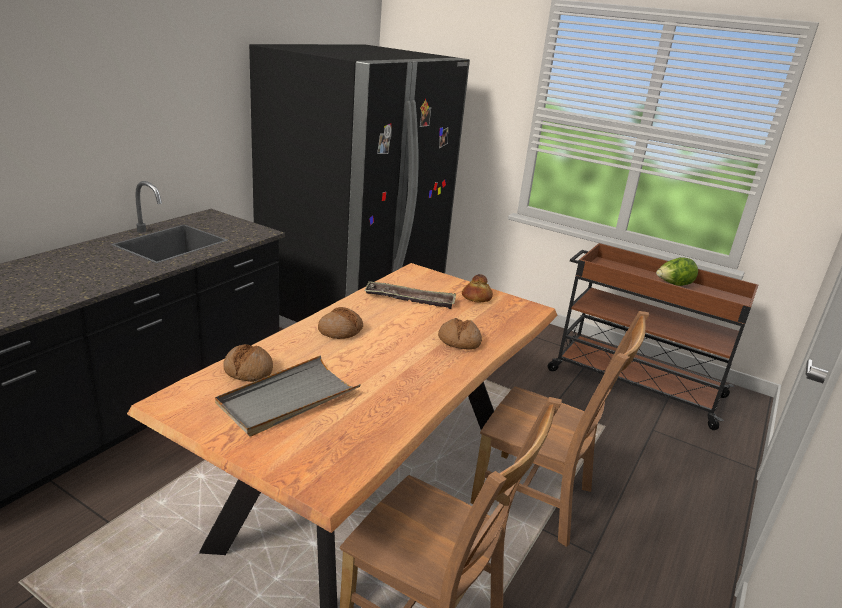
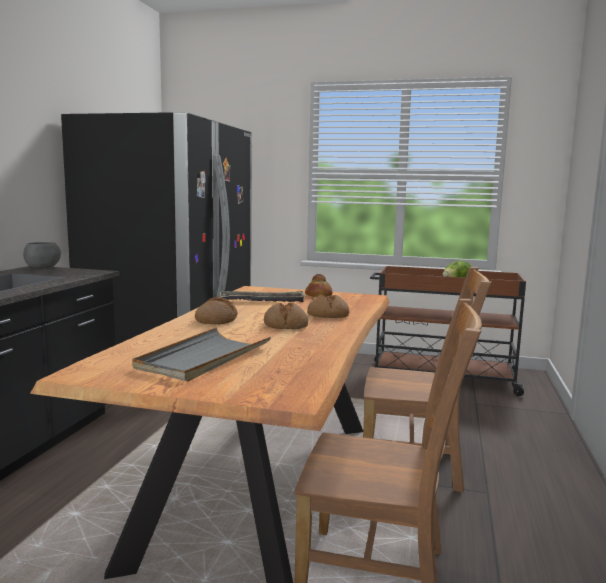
camera: 15 degrees left, 15 degrees down
(217, 218) = (43, 269): none -> grey bowl
(248, 370) = (147, 348): bread -> bread (285, 325)

